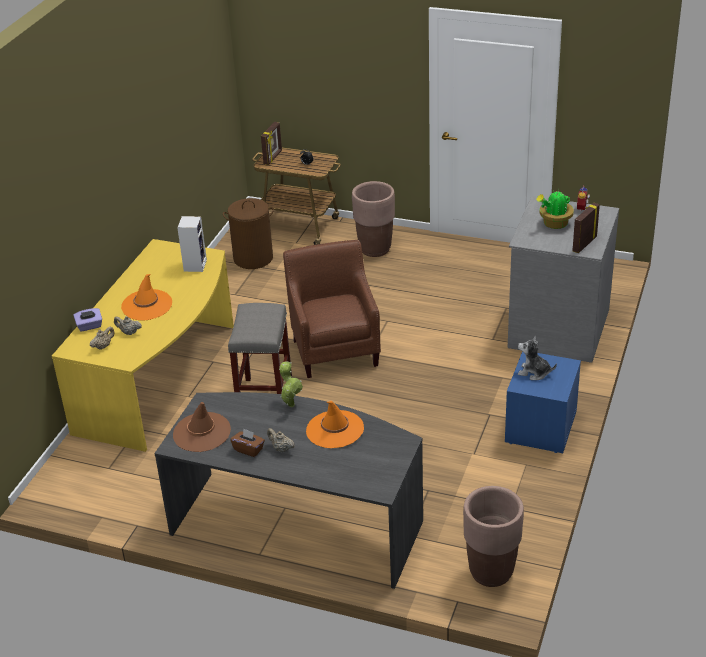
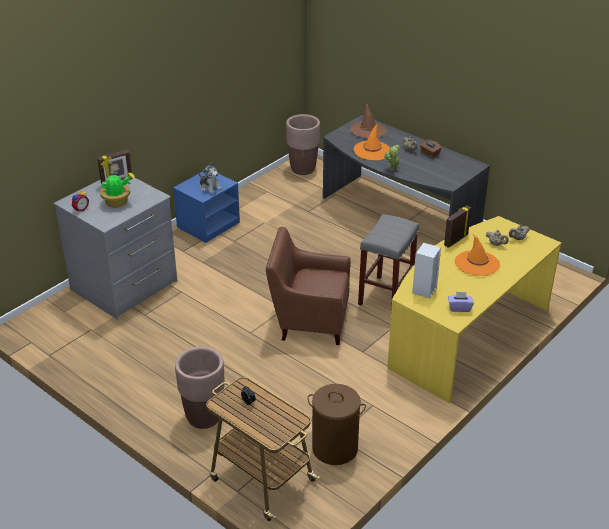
camera: 160 degrees left, 0 degrees up
(89, 326) = (528, 258): purple tissue box -> purple tissue box (459, 308)
(202, 432) = (456, 168): brown hat -> brown hat (368, 130)
(273, 157) = (280, 428): picture frame -> picture frame (455, 240)
(335, 348) = (309, 320): brown armchair -> brown armchair turned 90 degrees clockwise

